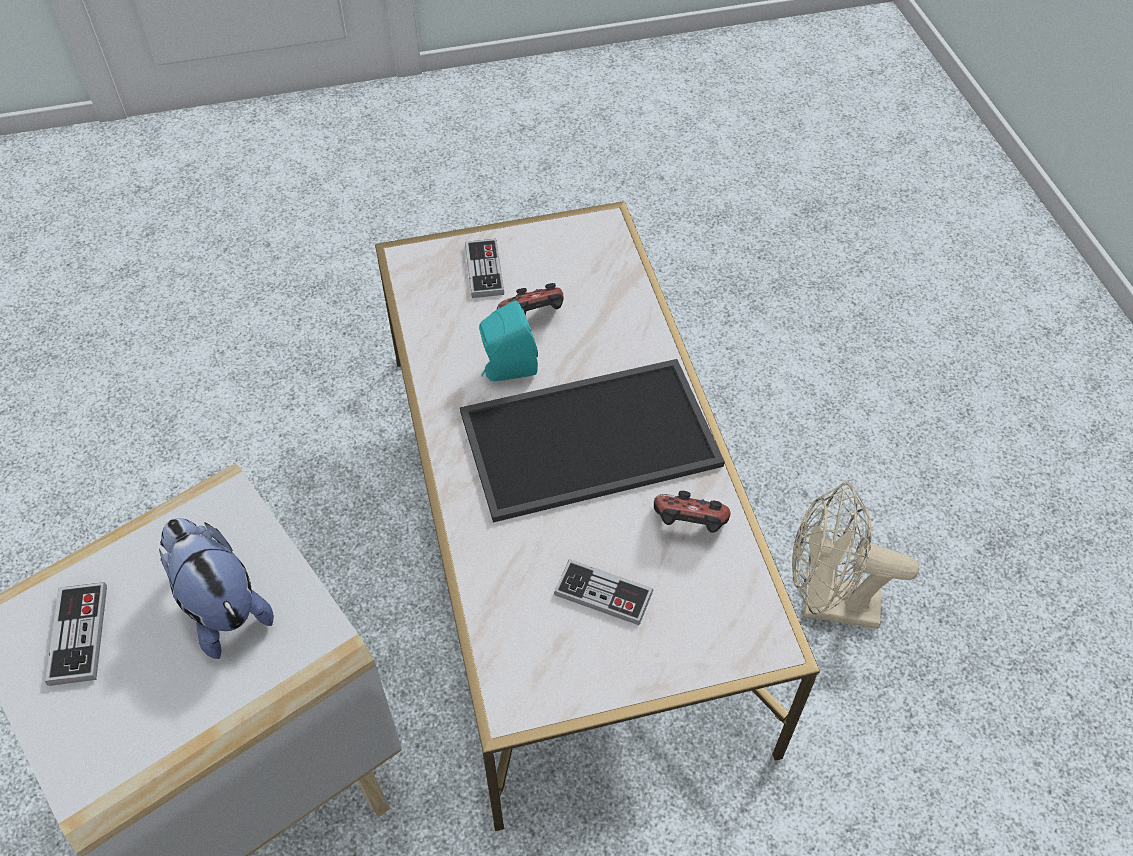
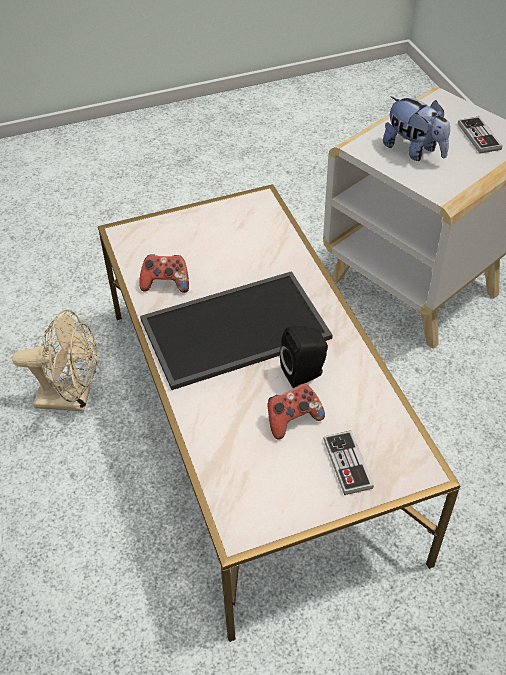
camera: 175 degrees right, 5 degrees down
(507, 369) = (305, 373): turquoise speaker -> black speaker
(603, 594) = (218, 247): game controller -> none

